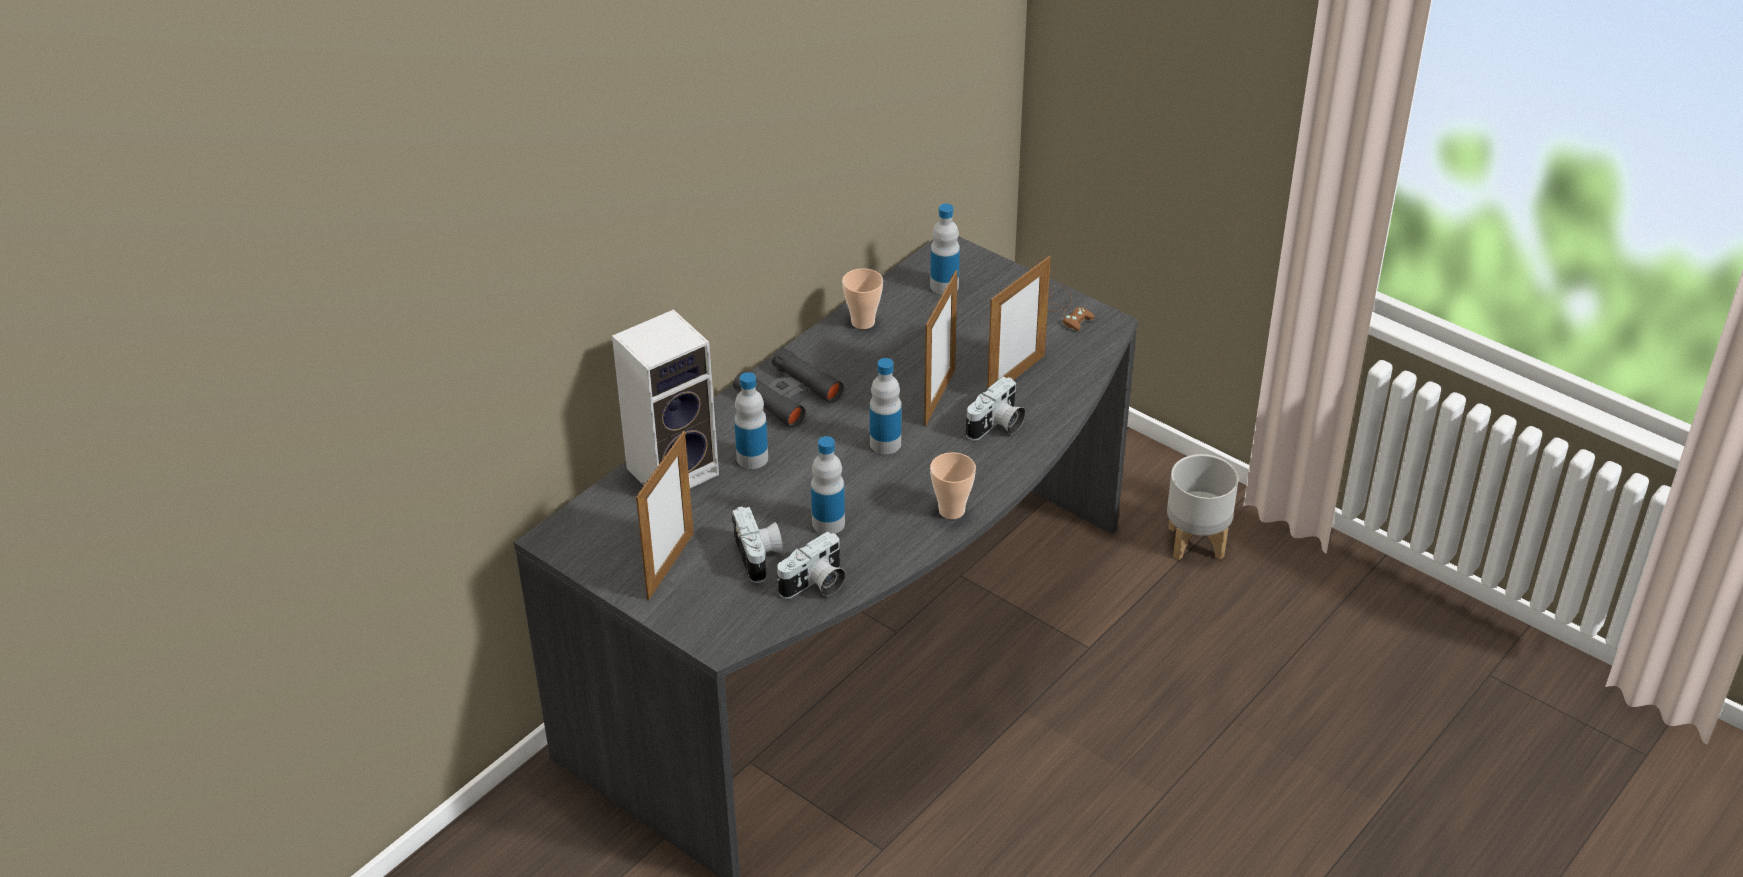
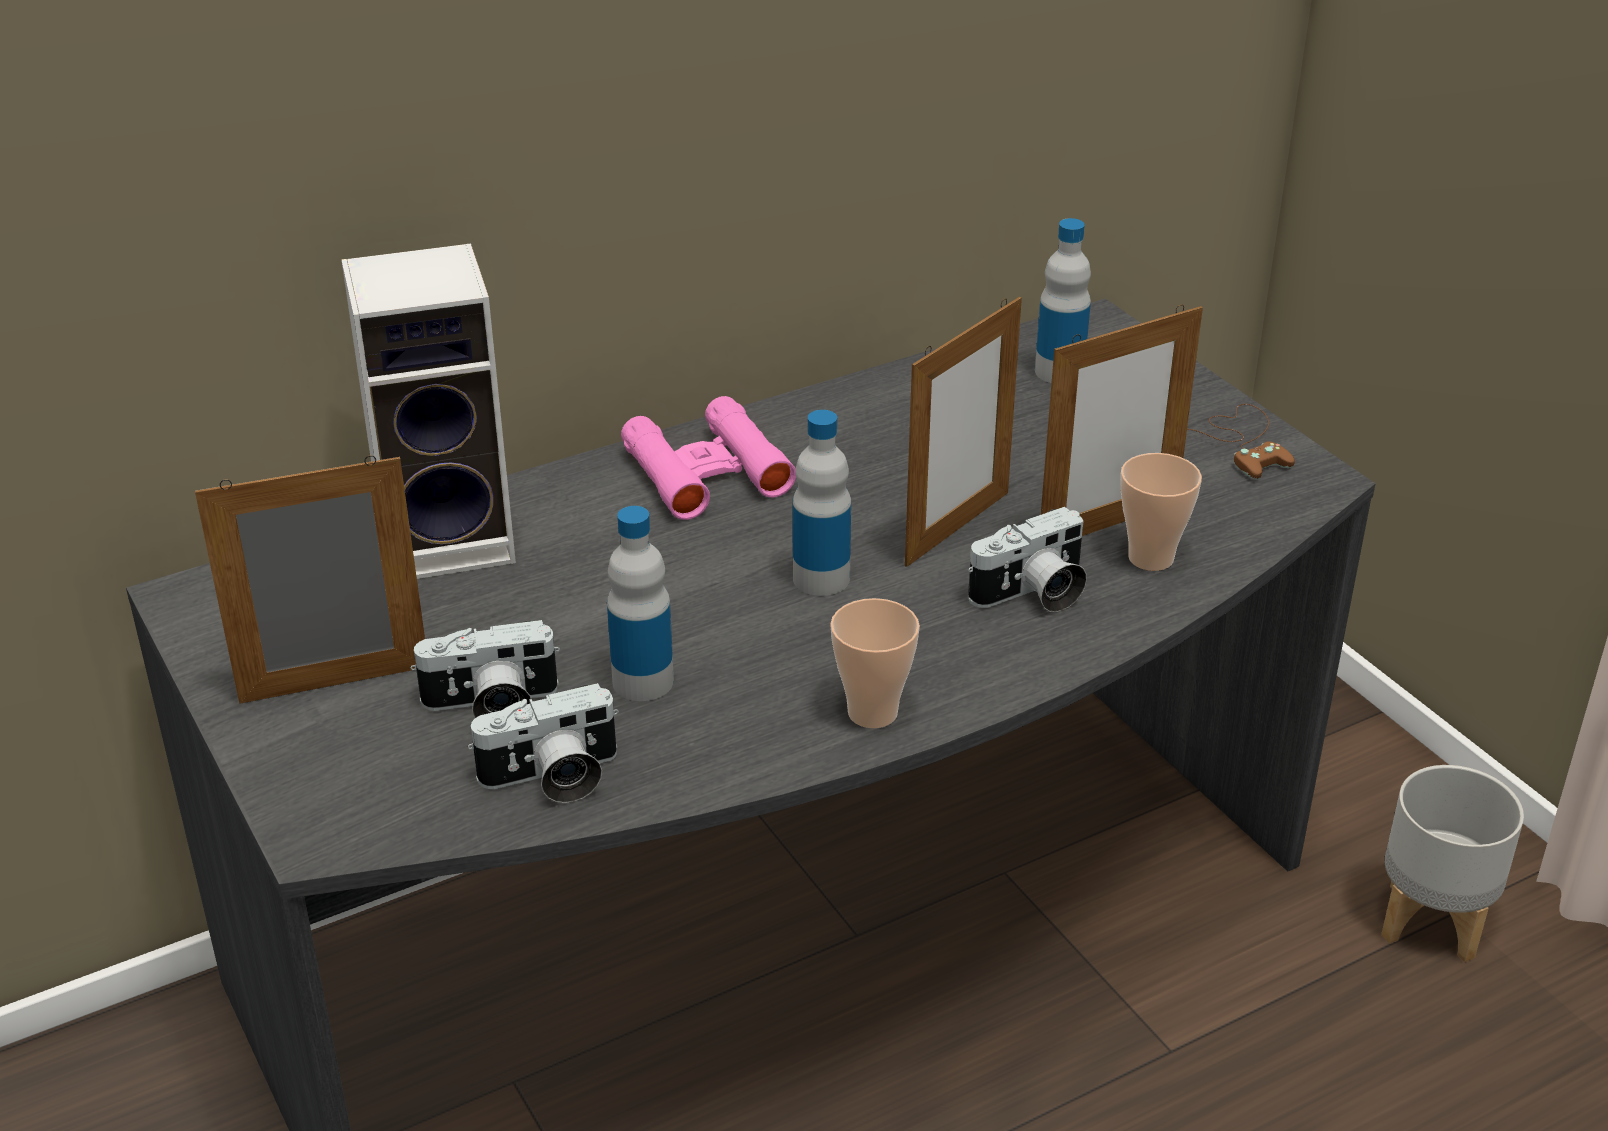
camera: 20 degrees right, 5 degrees down
(670, 566) = (335, 684): picture frame -> picture frame turned 150 degrees counterclockwise
(752, 458) = (586, 551): bottle -> none
(760, 556) = (491, 706): camera -> camera turned 75 degrees clockwise
(787, 395) = (706, 472): black binoculars -> pink binoculars
(863, 322) = (895, 395): cup -> cup (1151, 558)

